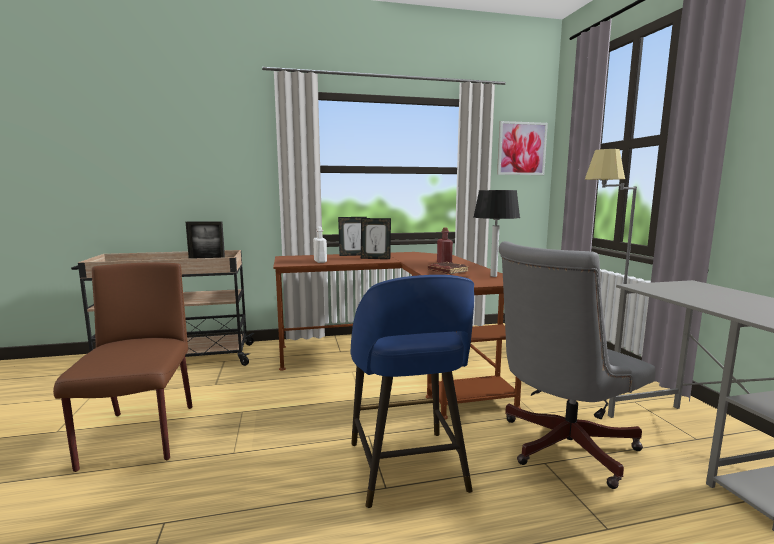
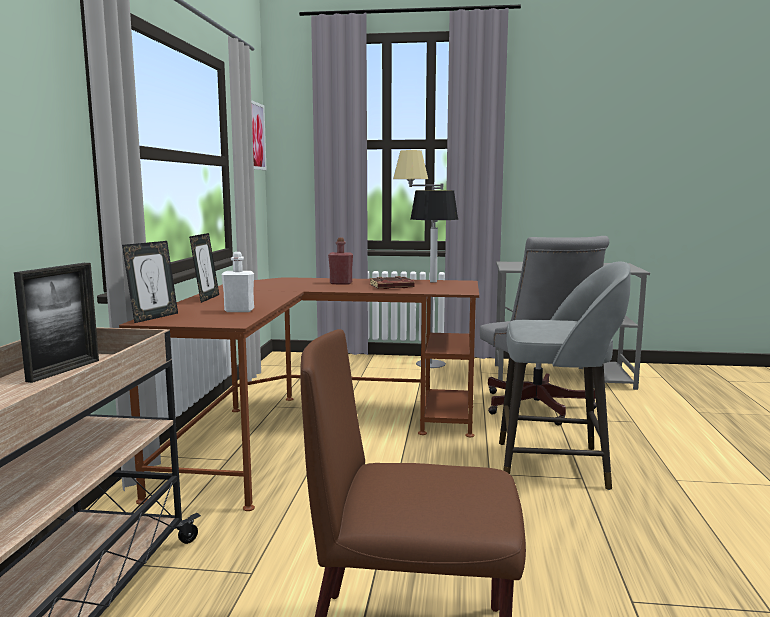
camera: 70 degrees left, 0 degrees up
(375, 258) = (258, 294): picture frame -> picture frame (153, 317)
(407, 469) = (555, 465): blue stool -> grey stool

